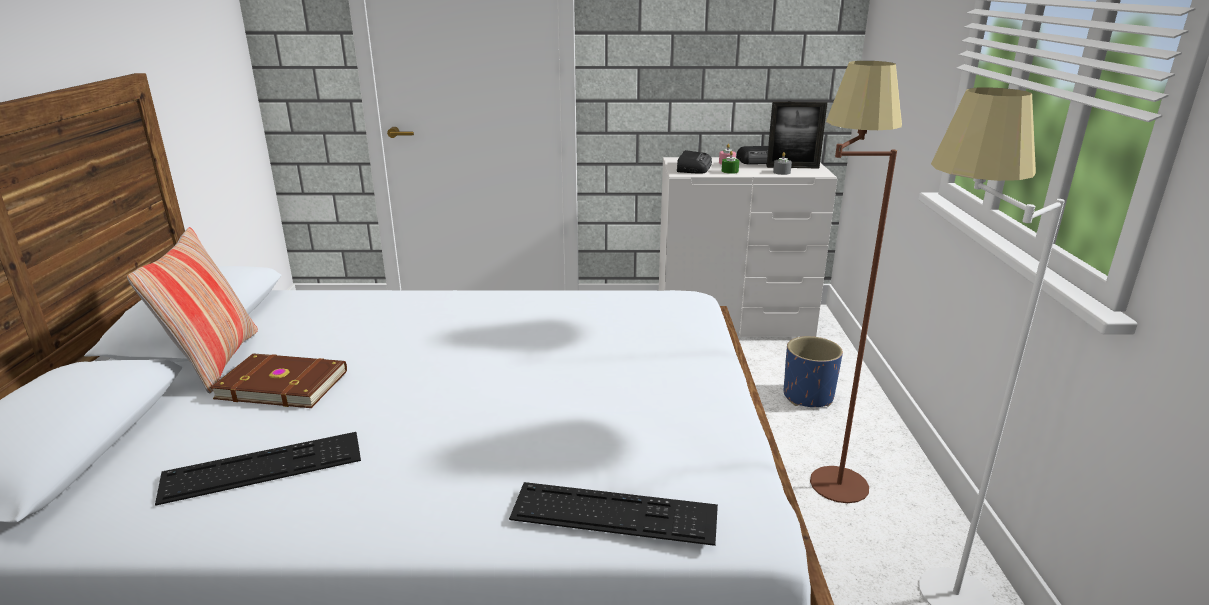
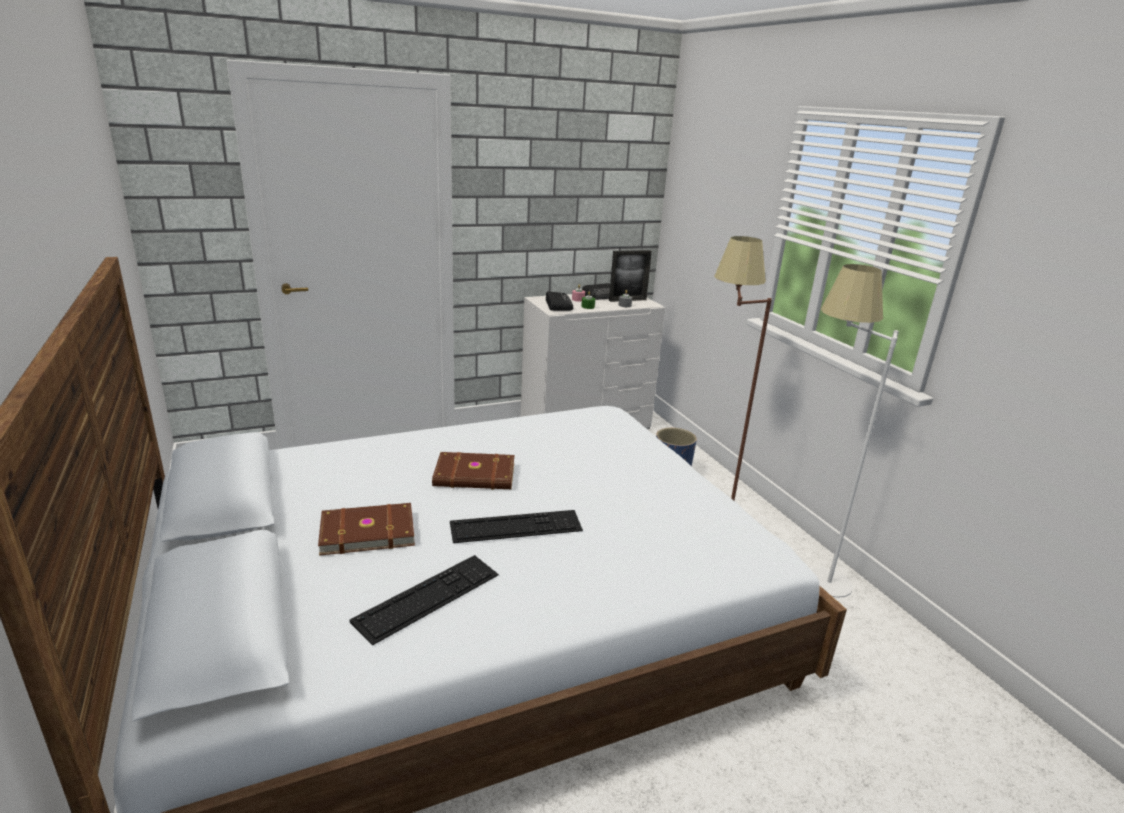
camera: 25 degrees left, 0 degrees up
(215, 361) = (279, 524): pillow -> none
(452, 345) = (475, 476): none -> brown book
(614, 514) = (702, 569): keyboard -> keyboard (516, 527)

